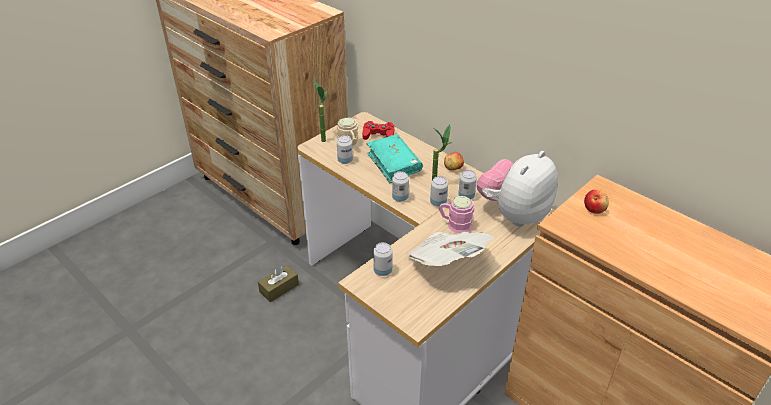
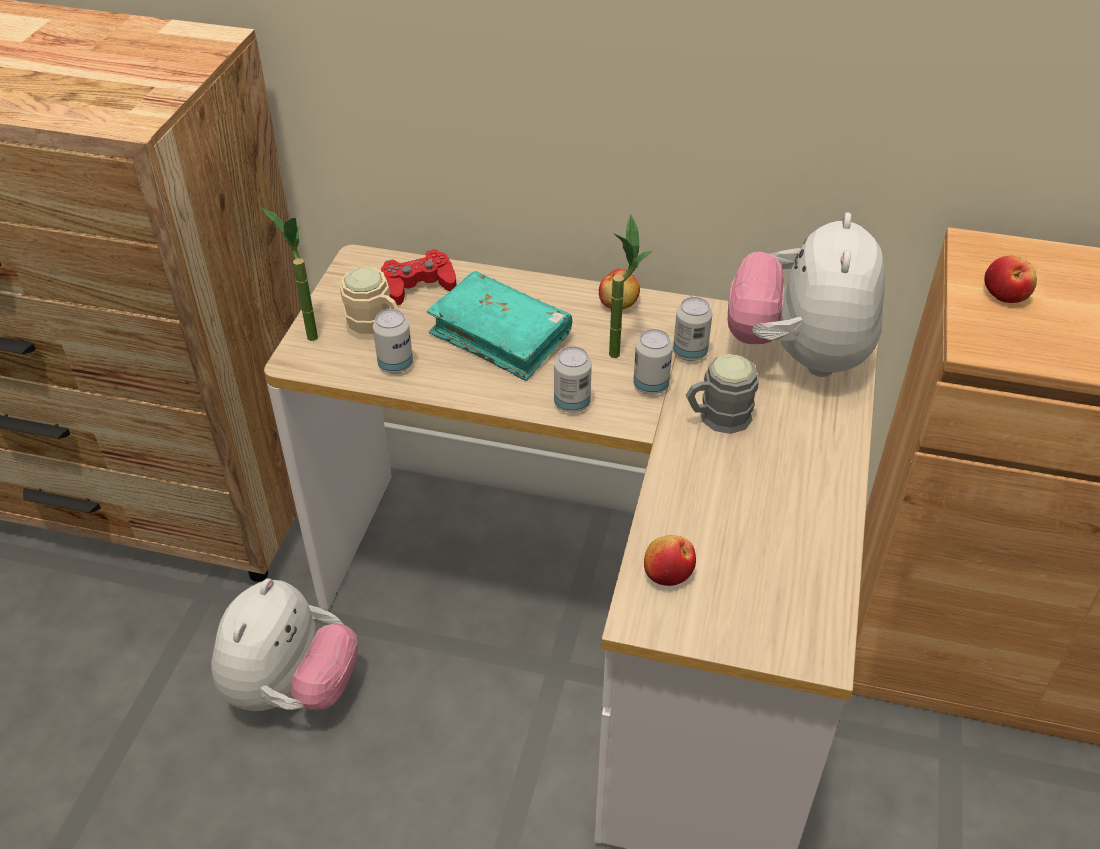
camera: 30 degrees left, 5 degrees up
(279, 288) = (292, 688): brown tissue box -> plush toy
(382, 271) = (667, 573): can -> apple
(447, 262) = (766, 500): newspaper -> none
(454, 224) = (716, 417): pink mug -> grey mug

